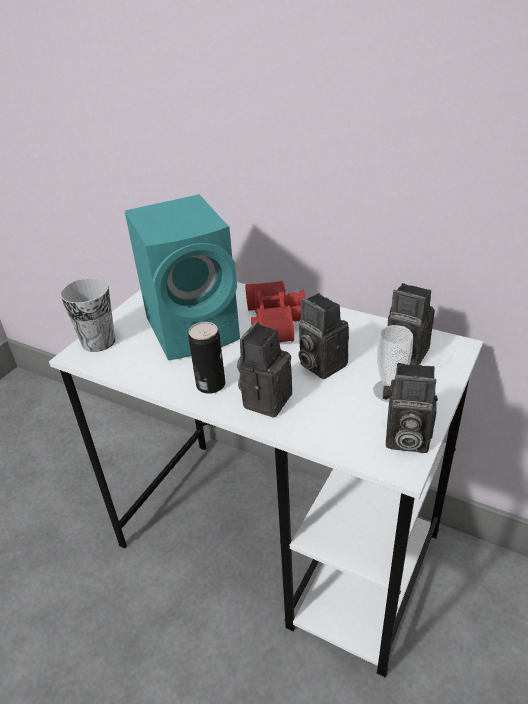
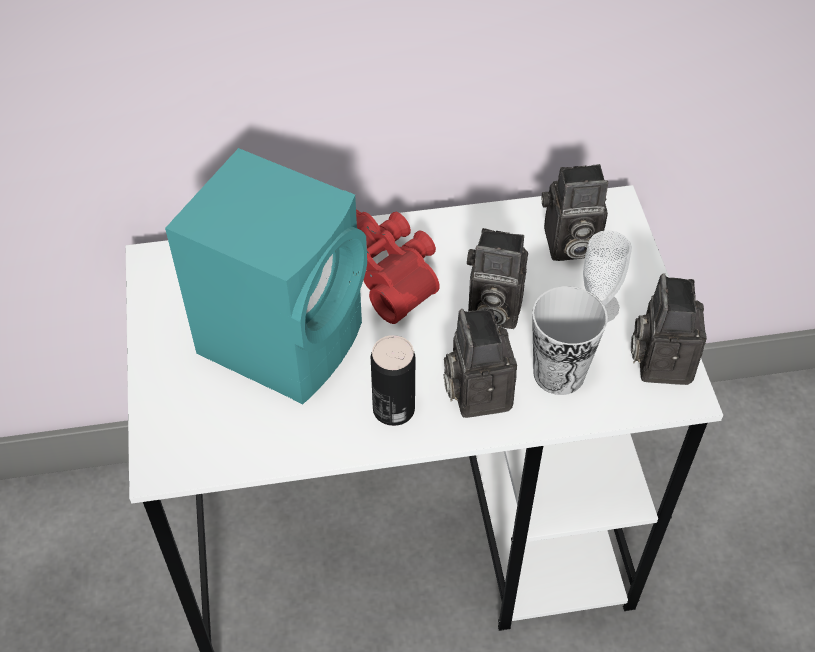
camera: 40 degrees left, 15 degrees up
(98, 342) = (169, 428): cup -> cup (559, 373)
(404, 438) = (659, 360): camera -> camera turned 120 degrees clockwise

